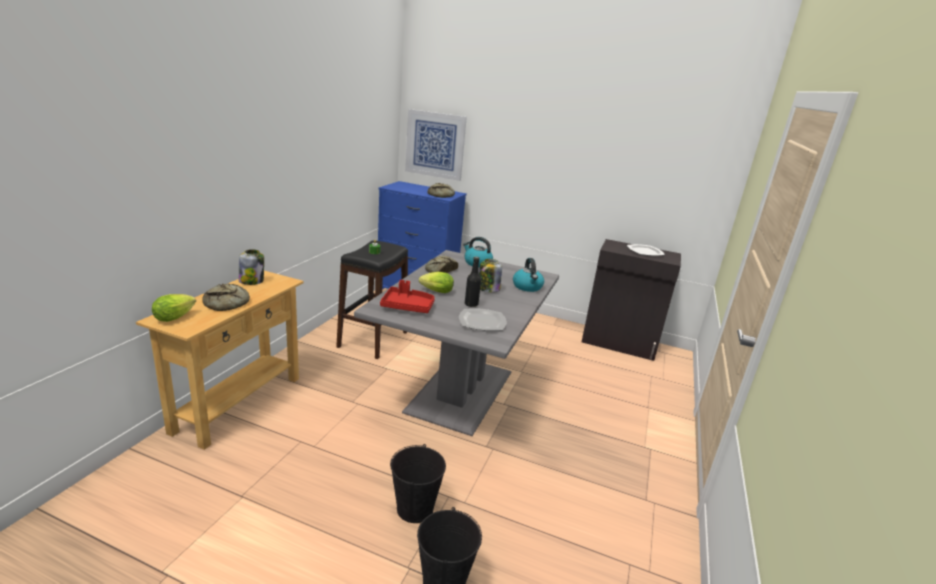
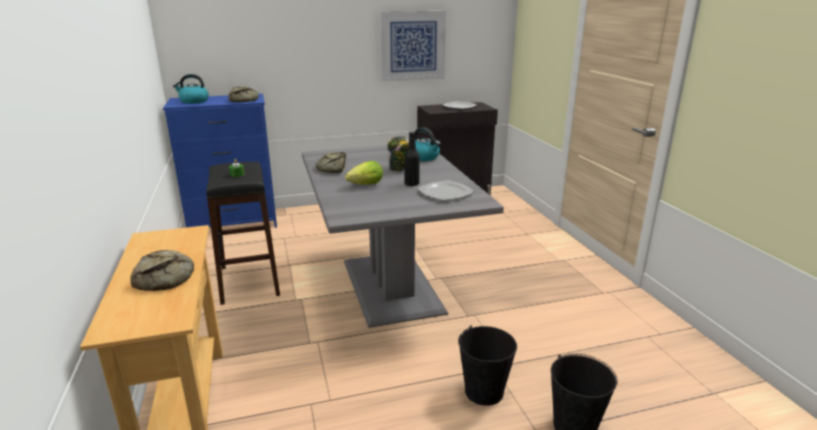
camera: 35 degrees left, 0 degrees up
(176, 317) = (130, 317): lettuce -> none
(252, 281) = (148, 247): jar -> none
(407, 306) = (367, 204): red tray -> none
(435, 144) = (208, 45): picture -> picture (413, 46)
(477, 263) = (351, 153): kettle -> kettle (194, 101)

